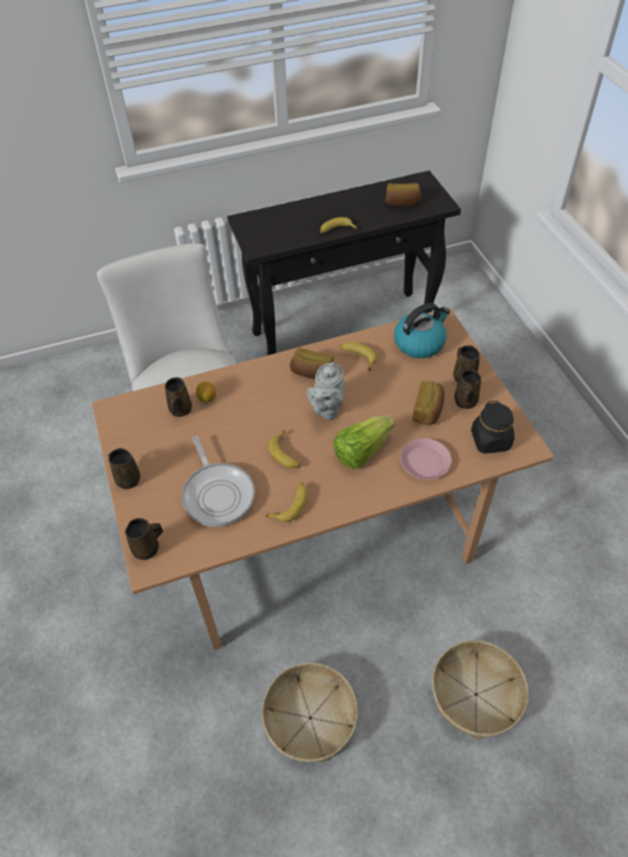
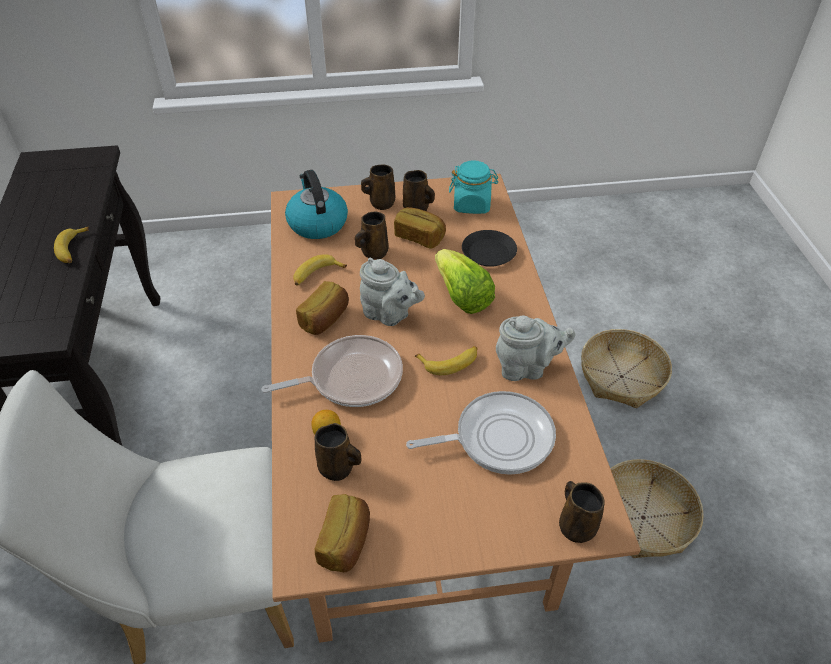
camera: 80 degrees left, 5 degrees down
(127, 479) = (451, 546): brown mug -> brown mug (373, 252)
(258, 400) = (351, 378): none -> frying pan
(290, 505) = (526, 368): banana -> grey teapot
(402, 203) = (67, 185): bread -> bread (346, 542)
(425, 462) = (488, 252): pink plate -> black plate
(490, 440) = (472, 204): black jar -> turquoise jar

